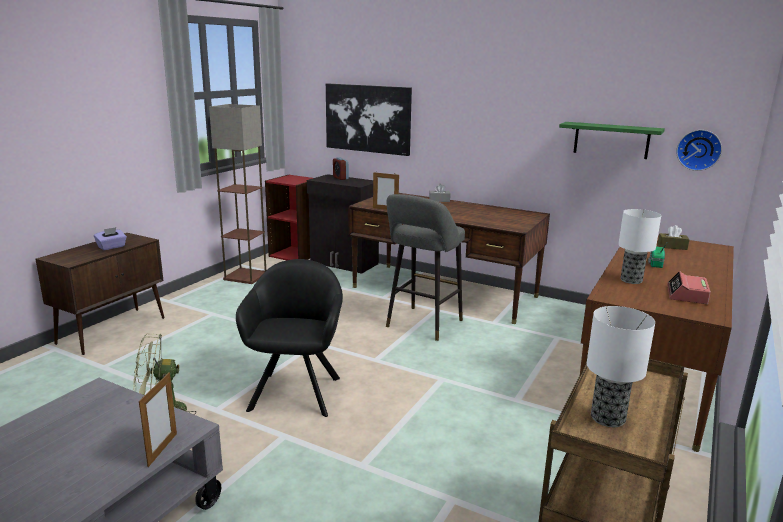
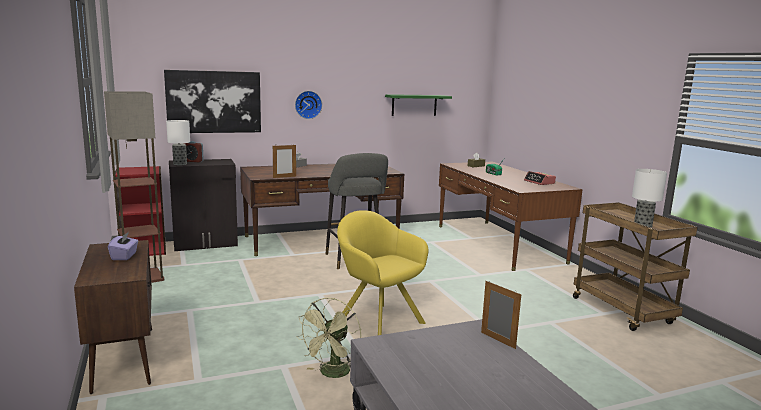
camera: 50 degrees left, 5 degrees down
(297, 390) = (377, 320): black armchair -> yellow armchair
(630, 280) = (508, 182): table lamp -> table lamp (179, 164)
(699, 149) = (461, 107): wall clock -> wall clock (308, 104)

